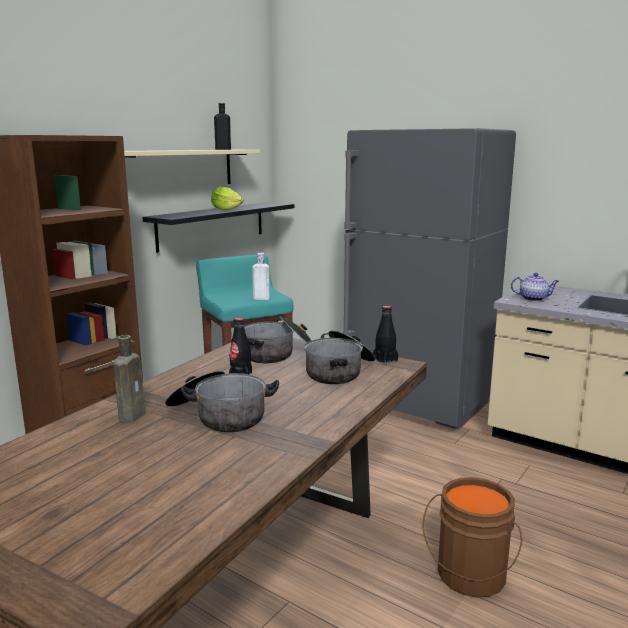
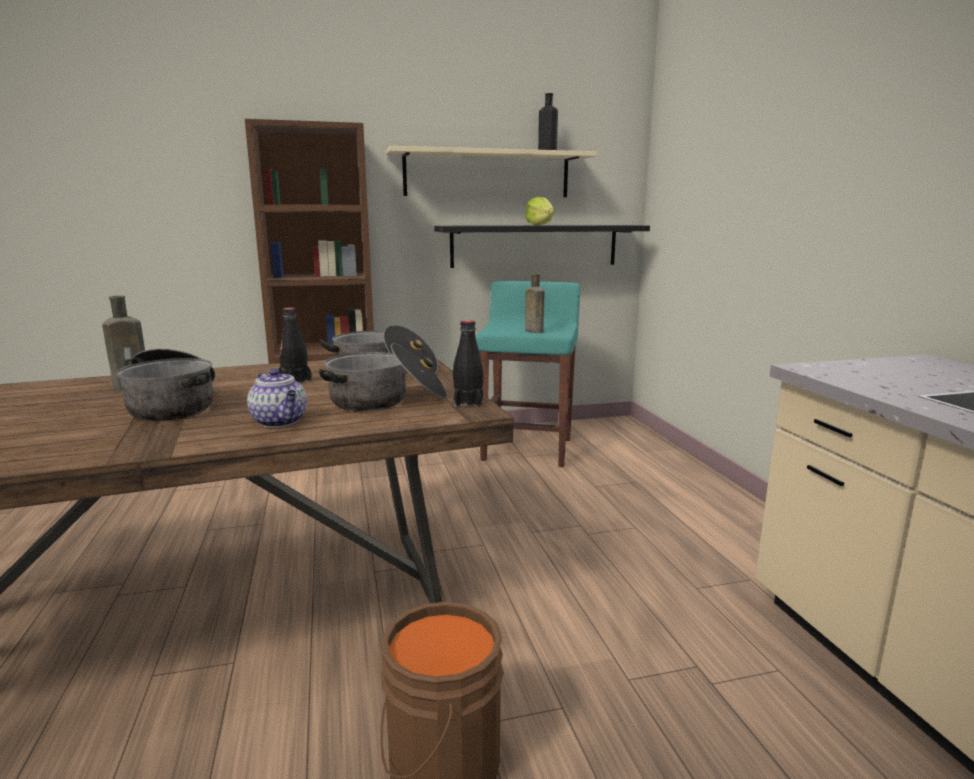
camera: 40 degrees right, 0 degrees up
(260, 298) = (533, 331): white bottle -> brown bottle
(418, 405) = (717, 523): grey fridge -> none
(533, 299) = (861, 373): teapot -> teapot (280, 422)

